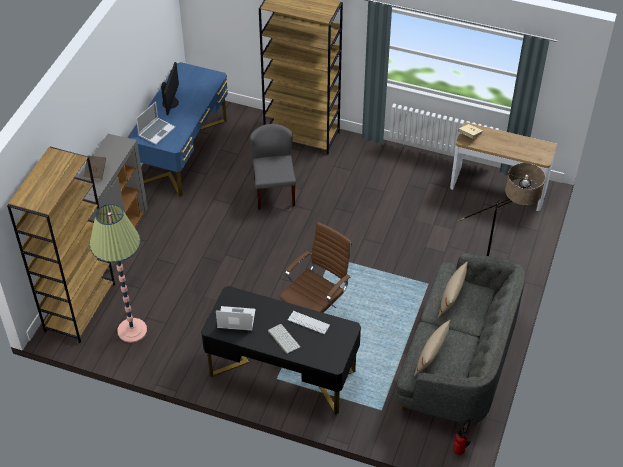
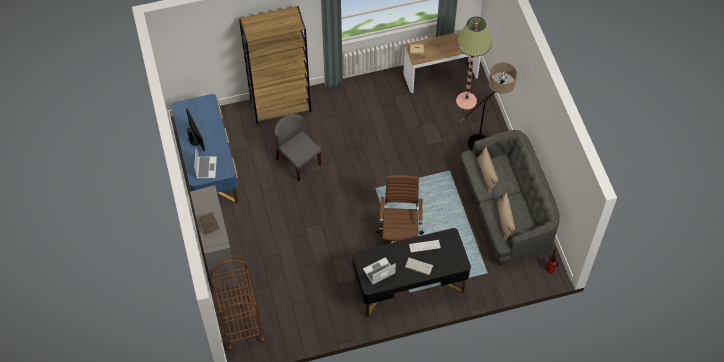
camera: 35 degrees left, 10 degrees up
(80, 307) = (240, 324): brown bookcase -> brown cart
(132, 330) = (290, 318): floor lamp -> floor lamp (466, 101)

